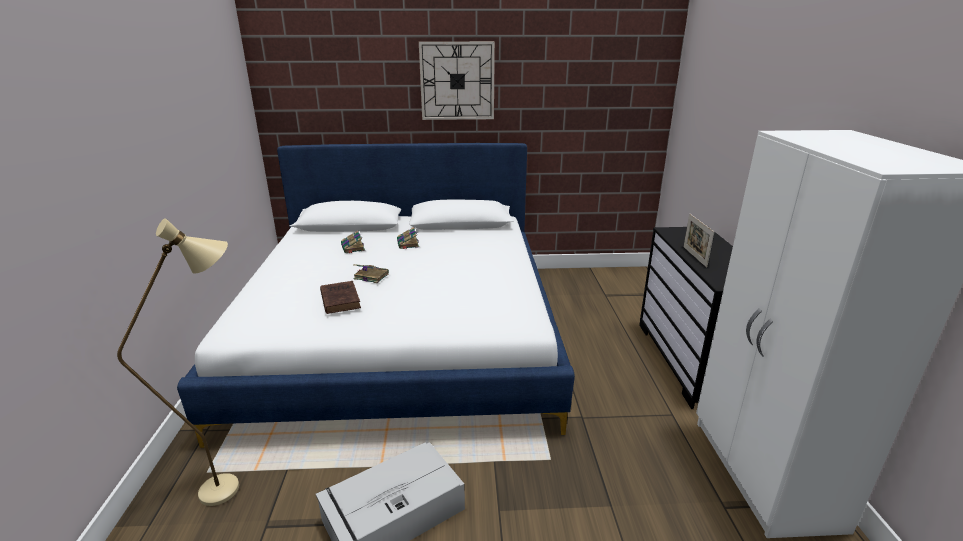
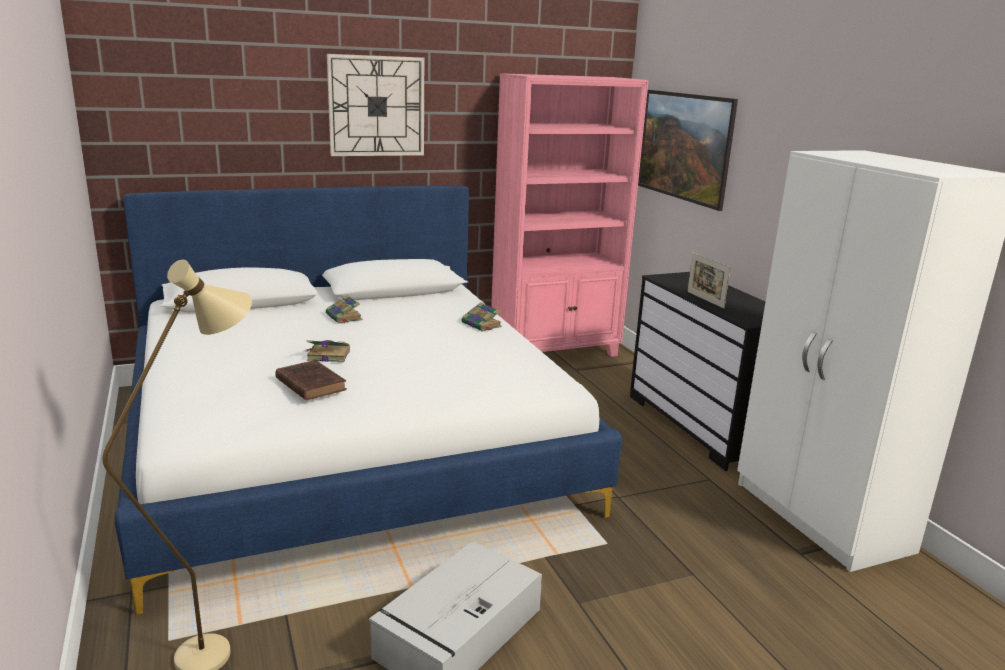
camera: 20 degrees left, 5 degrees down
(353, 248) = (272, 327): book -> book (482, 325)
(596, 278) = (555, 352): none -> pink bookcase
(706, 137) = (681, 172): none -> picture

